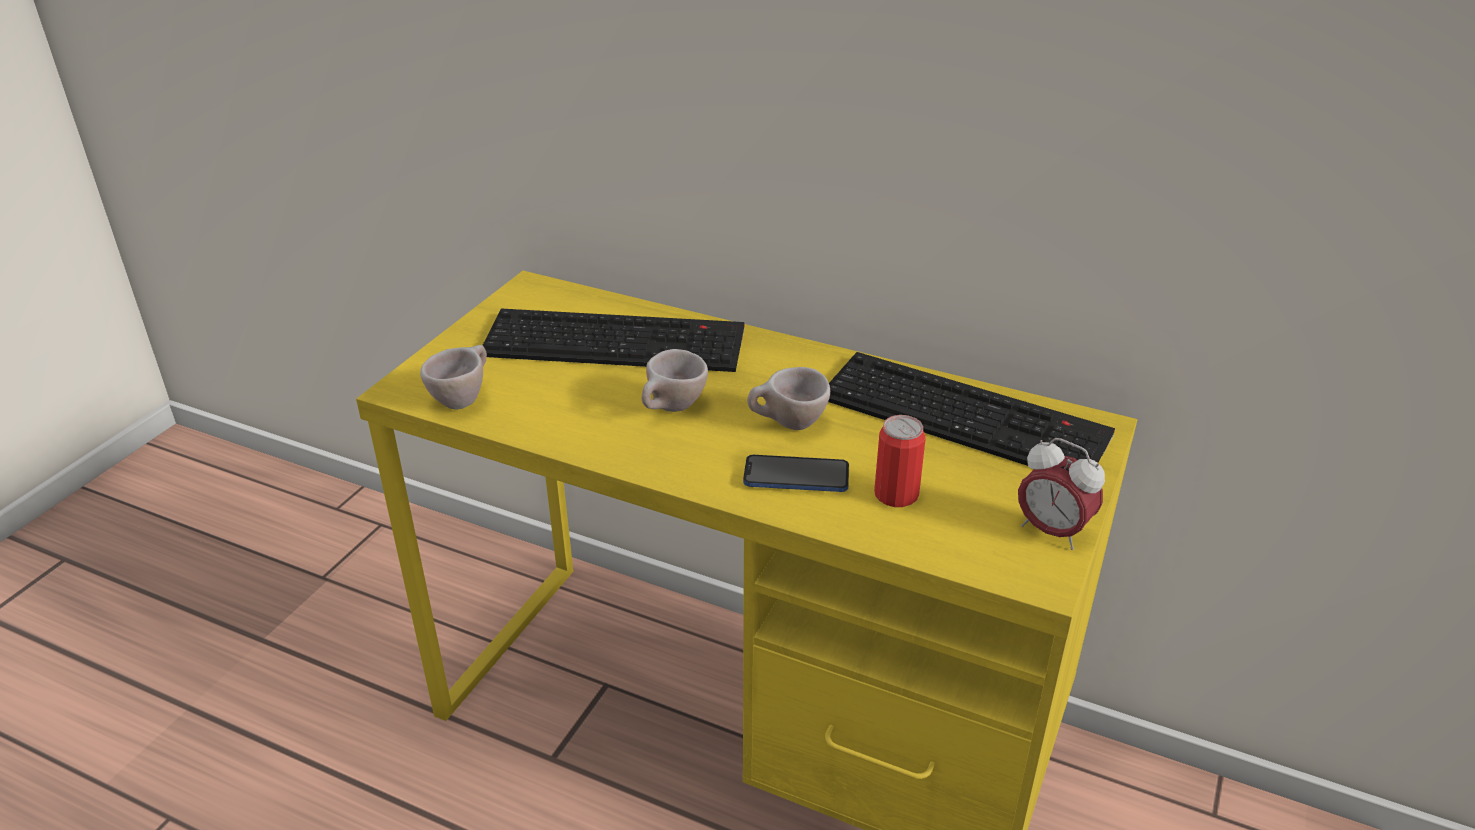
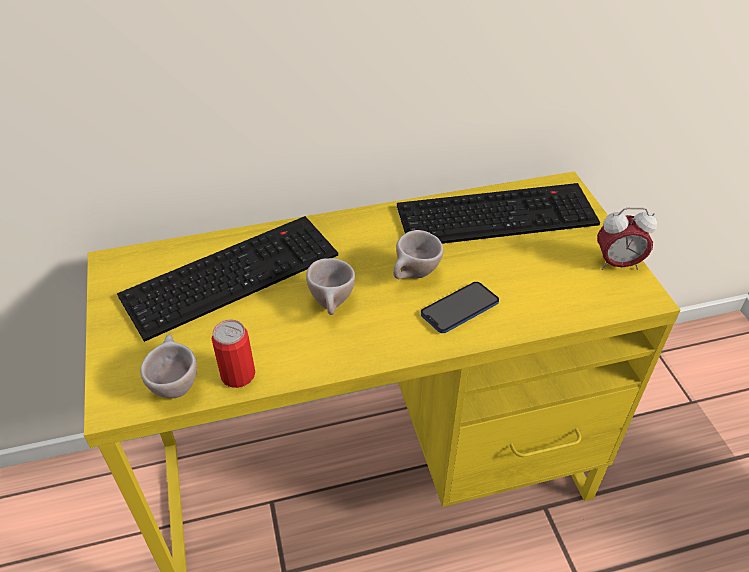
camera: 40 degrees left, 10 degrees up
(896, 494) = (523, 288): can -> can (238, 374)

